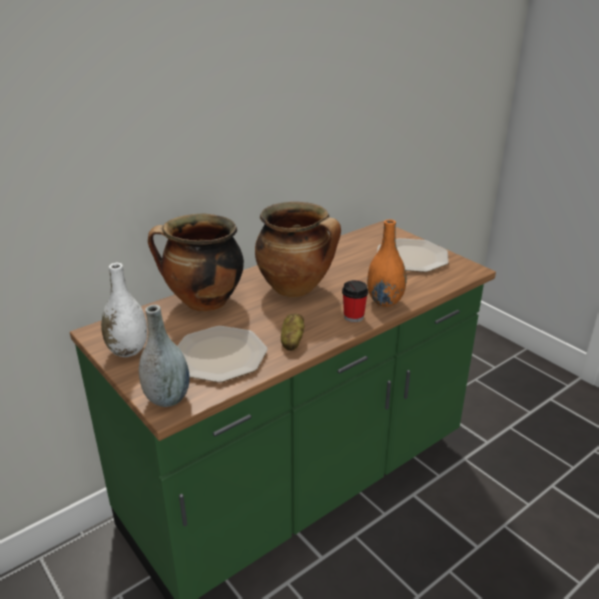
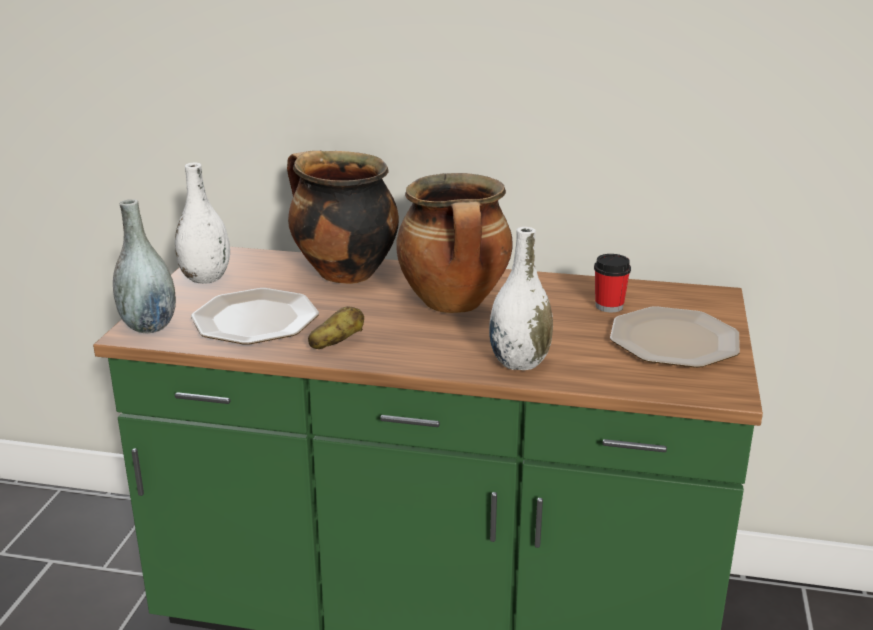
camera: 50 degrees right, 5 degrees down
(353, 317) = (447, 357): cup -> cup (609, 306)
(385, 301) = (519, 362): orange vase -> white vase

